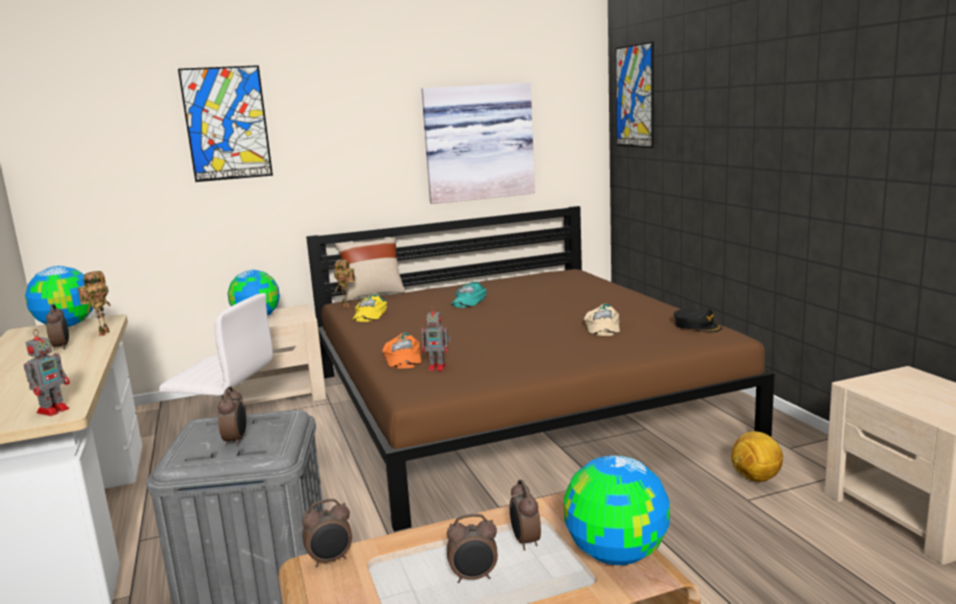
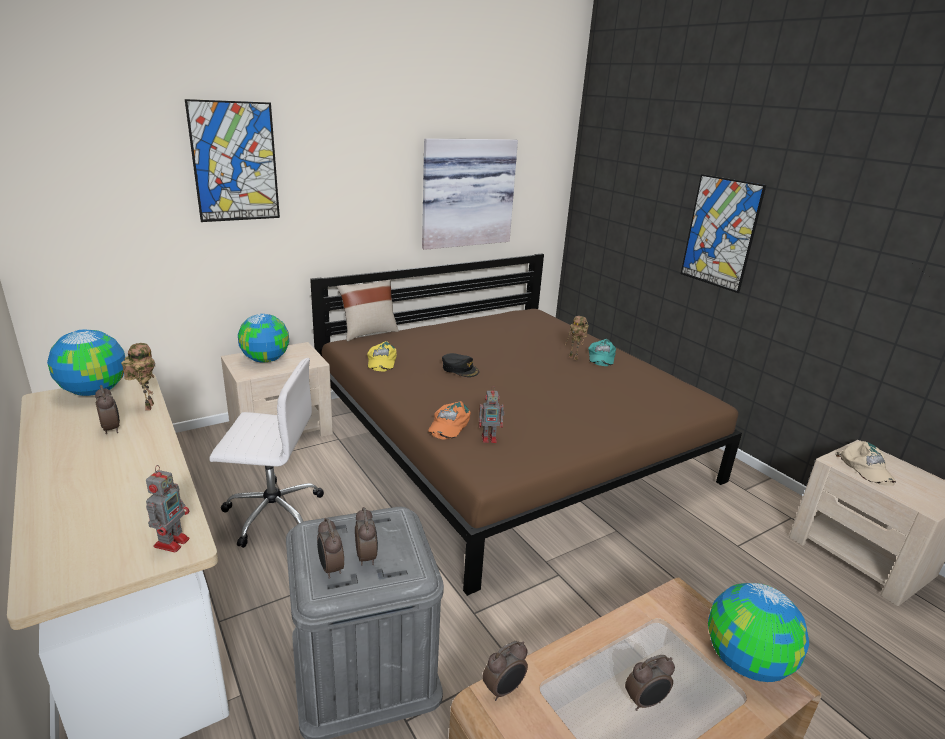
camera: 15 degrees left, 10 degrees up
(347, 306) = (352, 348): toy robot -> toy robot (574, 358)
(402, 358) = (448, 425): orange cap -> orange cap turned 45 degrees clockwise
(468, 301) = (465, 347): turquoise cap -> turquoise cap (601, 357)
(525, 542) = (664, 651): alarm clock -> alarm clock (330, 569)
(602, 327) = (602, 387): beige cap -> beige cap (865, 468)
(634, 96) = (606, 163): picture -> picture (720, 233)
(697, 326) = (679, 388): black cap -> black cap (460, 369)
(756, 479) = (734, 523): football -> none

